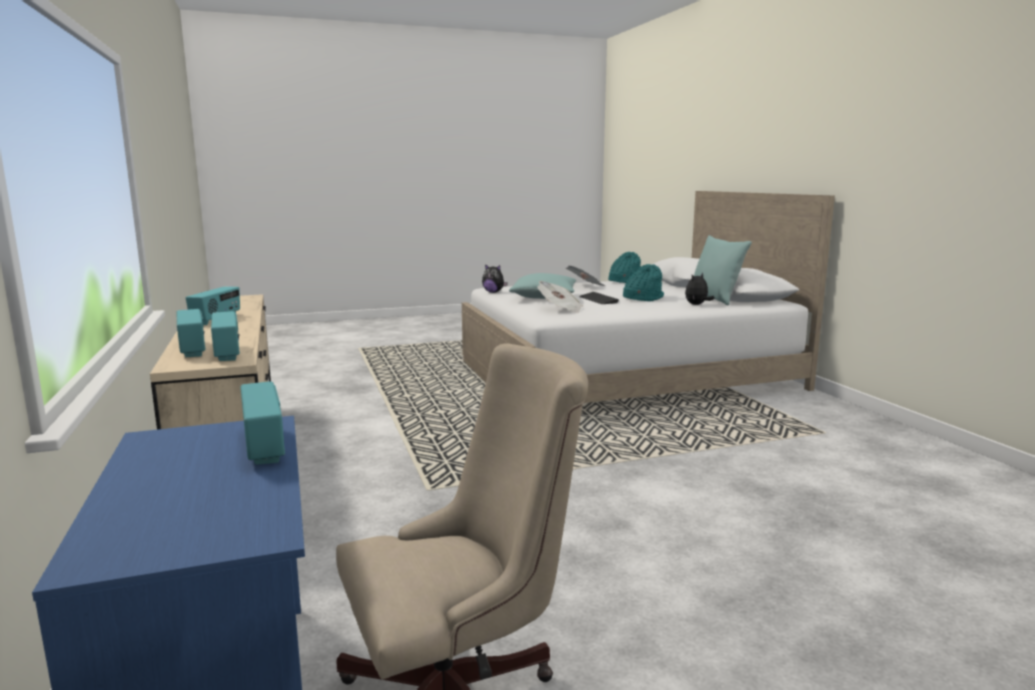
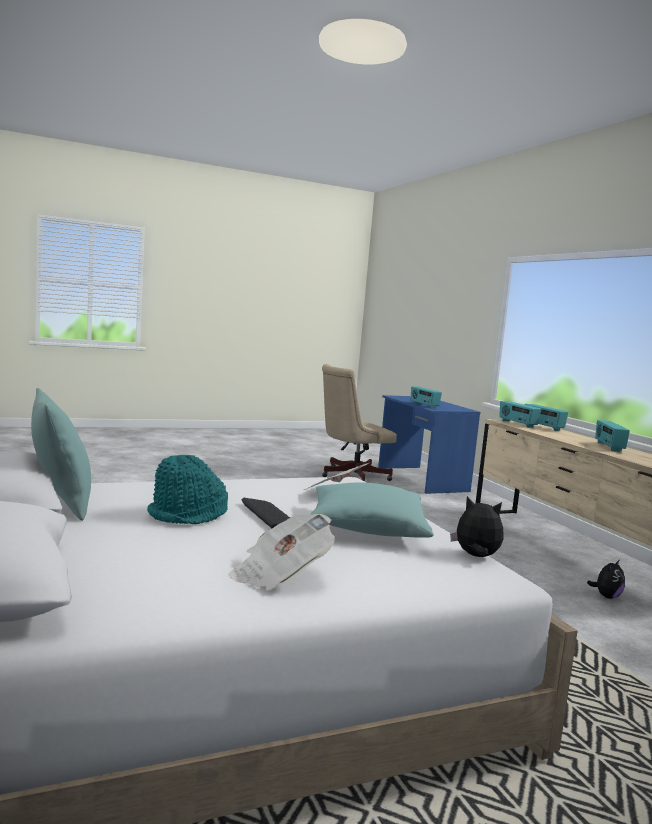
camera: 175 degrees right, 5 degrees down
(624, 281) = (149, 612): turquoise hat -> none
(697, 305) = (119, 492): plush toy -> plush toy (606, 596)

